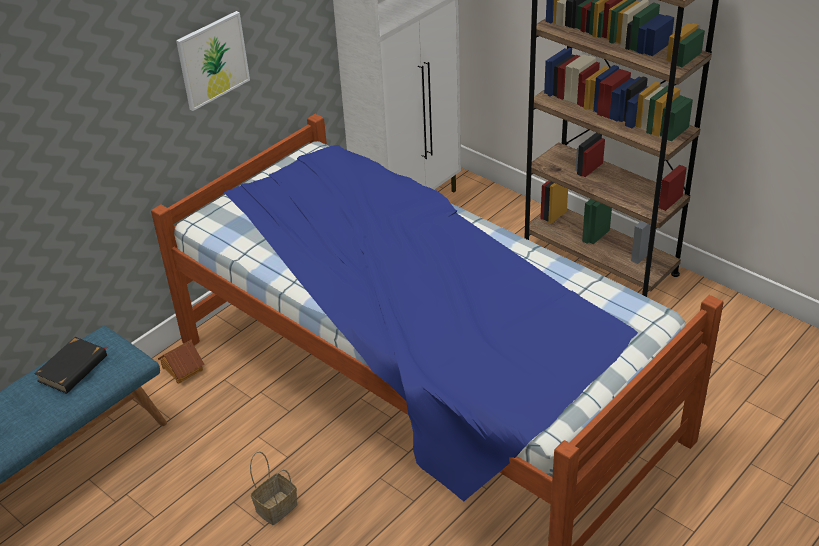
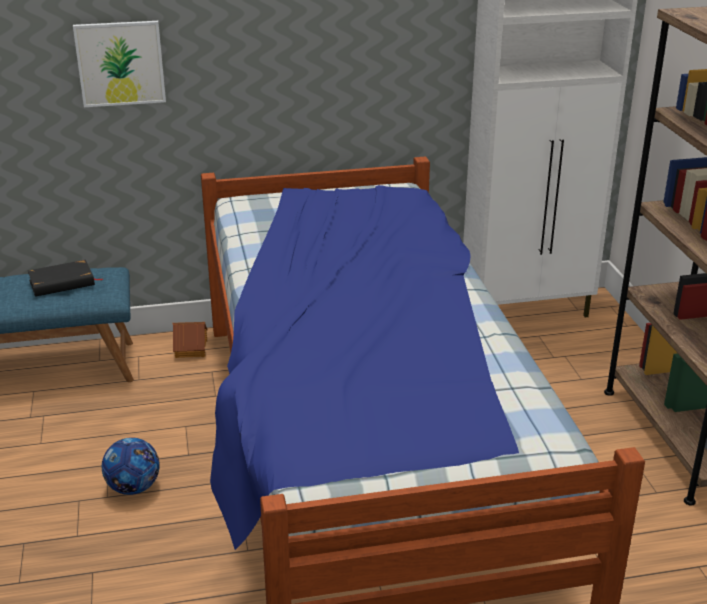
camera: 35 degrees right, 10 degrees down
(212, 60) = (308, 49): picture -> picture (120, 63)
(277, 506) = (133, 488): basket -> football

